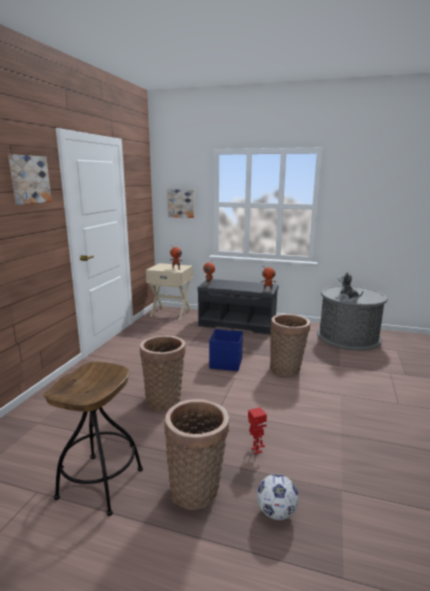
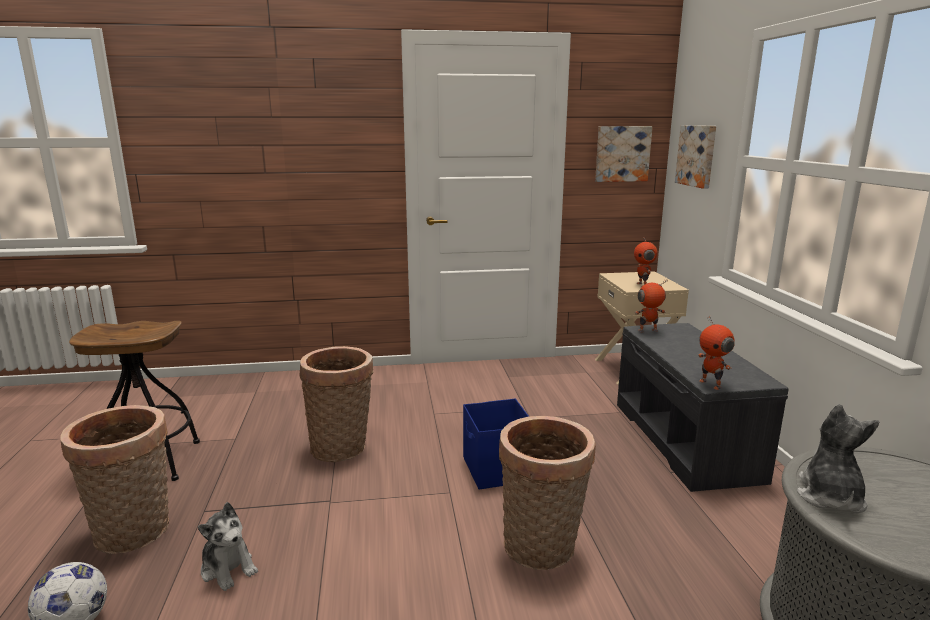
camera: 65 degrees right, 0 degrees up
(29, 179) = (336, 102): picture -> picture (622, 153)
(255, 450) = (228, 568): toy robot -> plush toy

